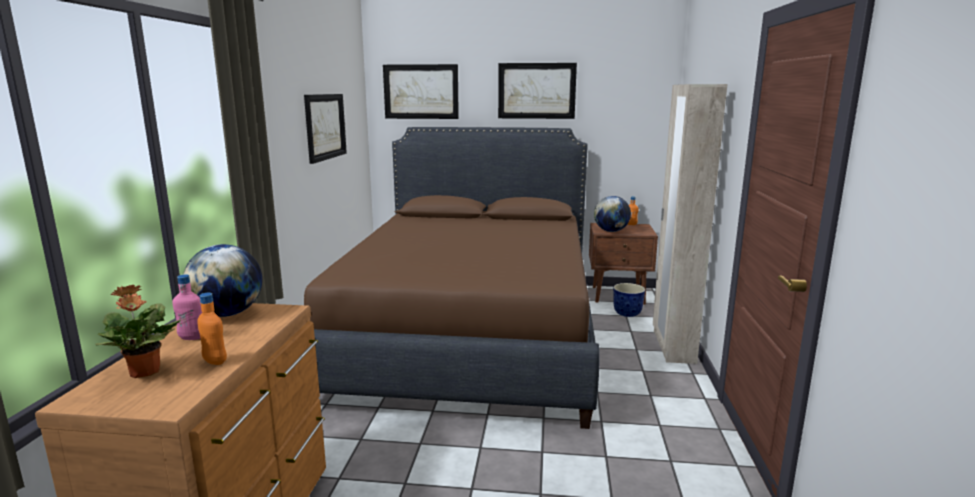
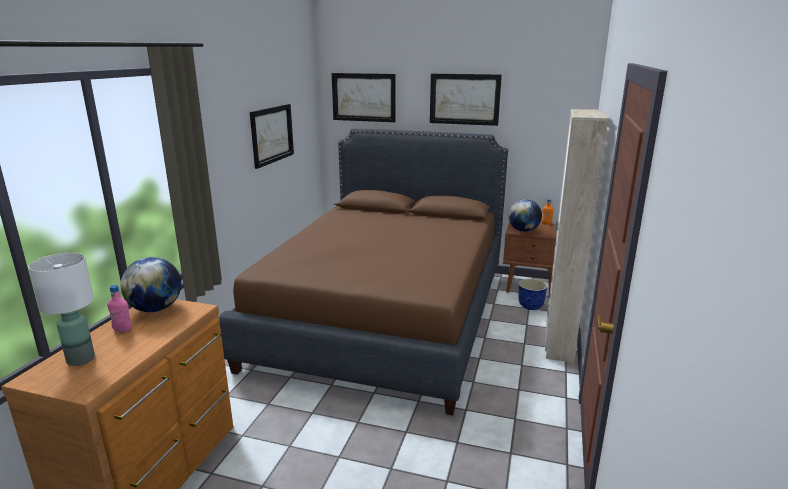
camera: 10 degrees right, 5 degrees up
(145, 372) = (80, 359): potted plant -> white table lamp
(215, 361) = (129, 354): orange bottle -> none

